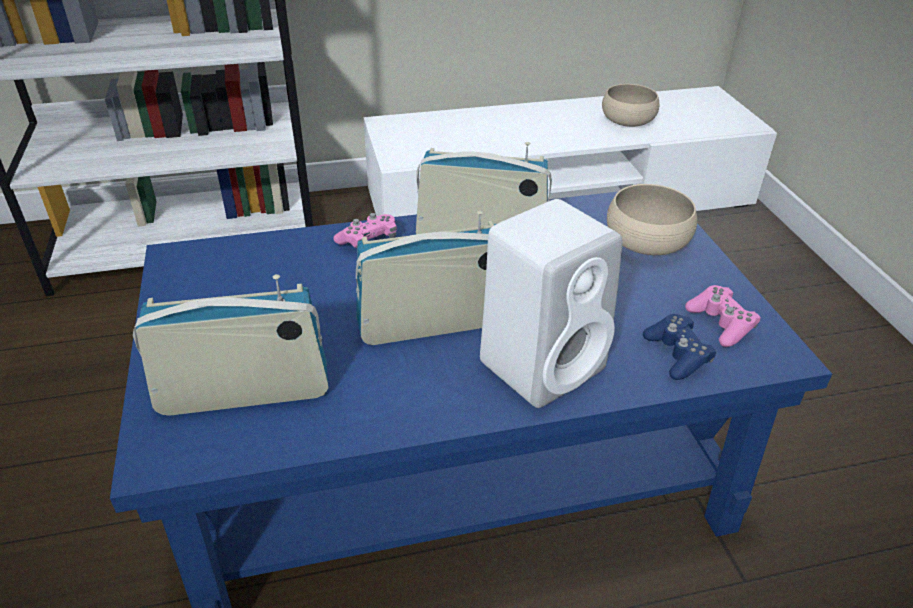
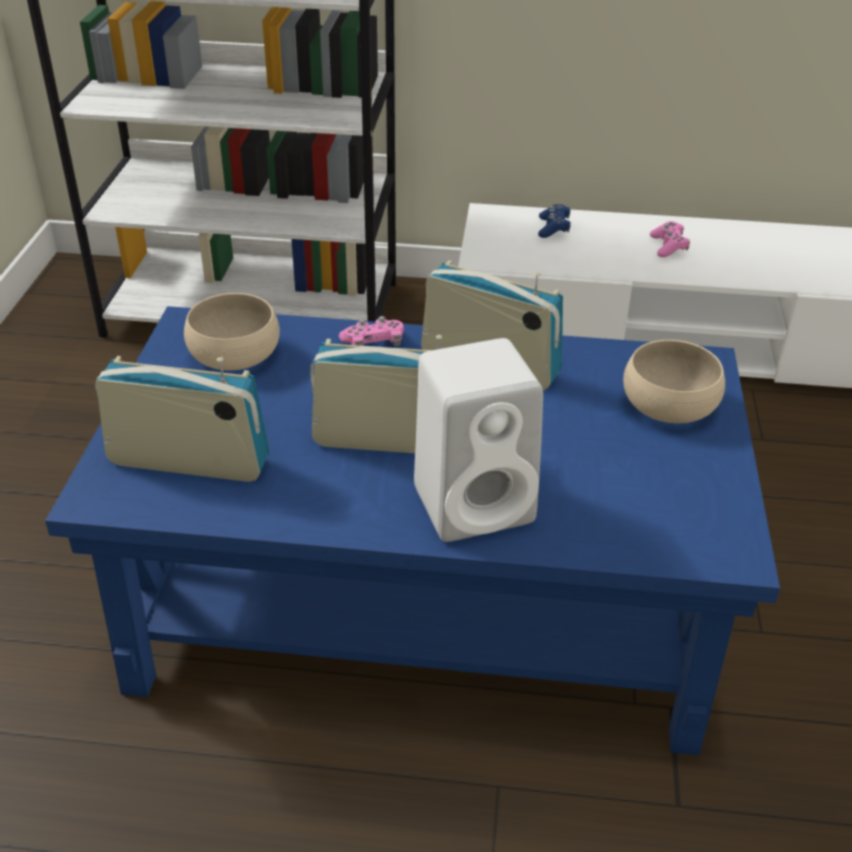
camera: 20 degrees right, 0 degrees up
(628, 120) = (786, 259): beige bowl -> beige bowl (234, 355)
(677, 355) = (620, 528): blue game controller -> blue game controller (553, 228)
(720, 324) = (690, 509): pink game controller -> pink game controller (668, 247)

